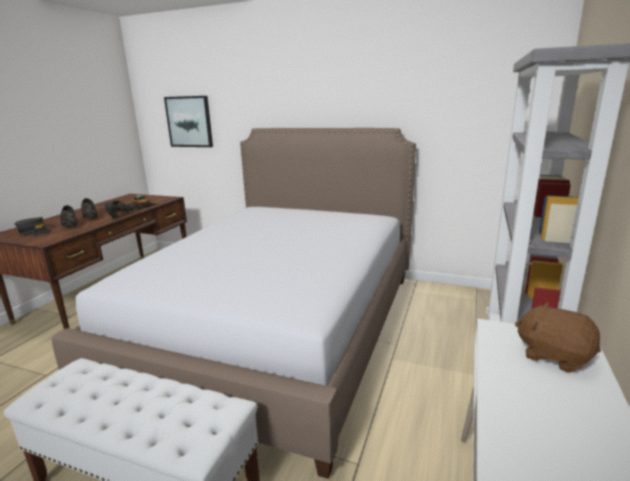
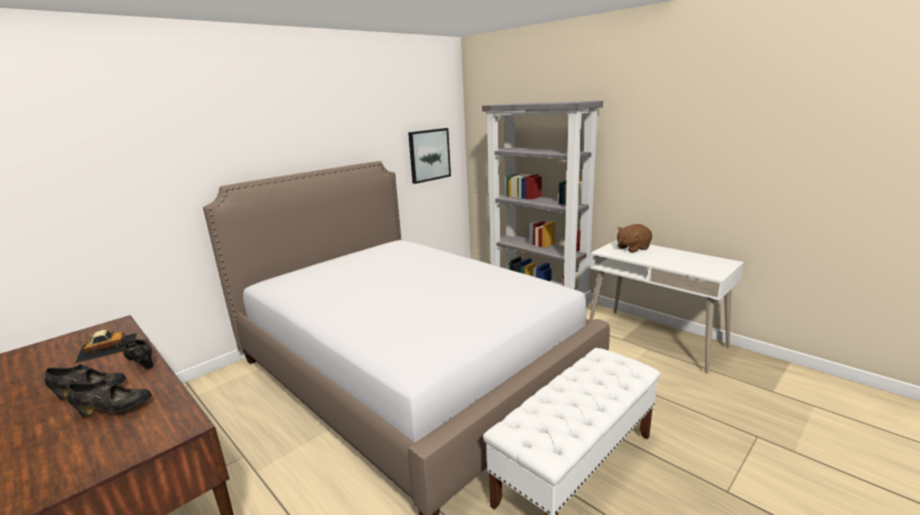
camera: 65 degrees left, 0 degrees up
(34, 232) = (81, 451): grey cap -> none
(189, 121) = (81, 196): picture -> picture (429, 155)

